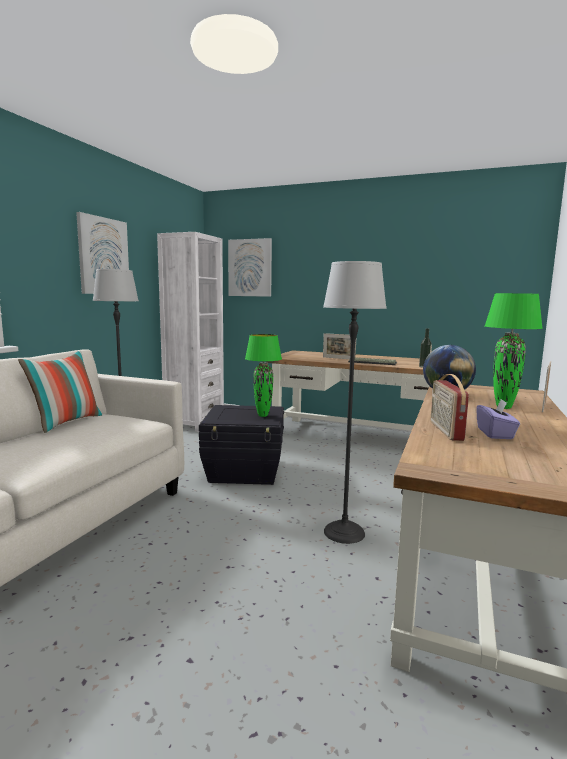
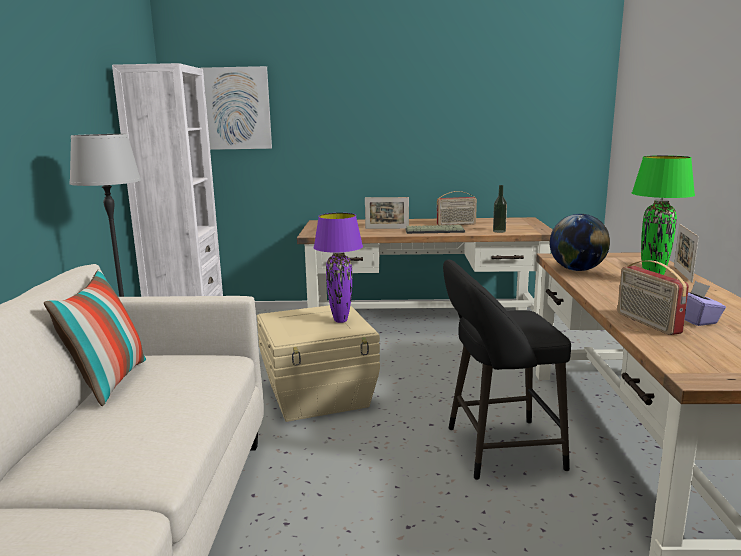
camera: 20 degrees left, 5 degrees up
(103, 256) = (55, 109): picture -> none
(245, 471) = (319, 396): black storage box -> beige storage box
(262, 415) = (340, 321): green table lamp -> purple table lamp
(344, 532) = (497, 449): floor lamp -> black stool
(396, 360) = (456, 224): none -> radio

